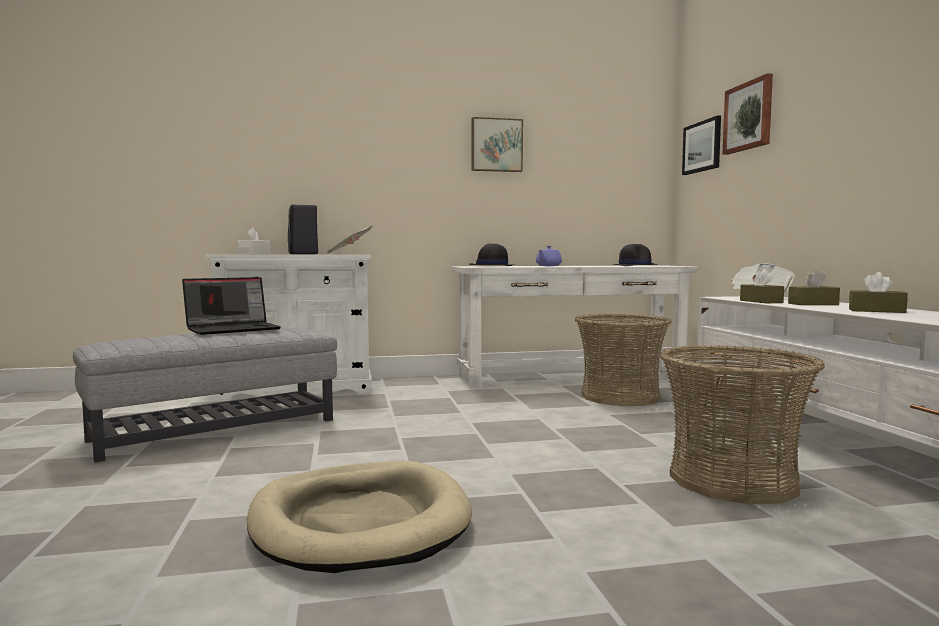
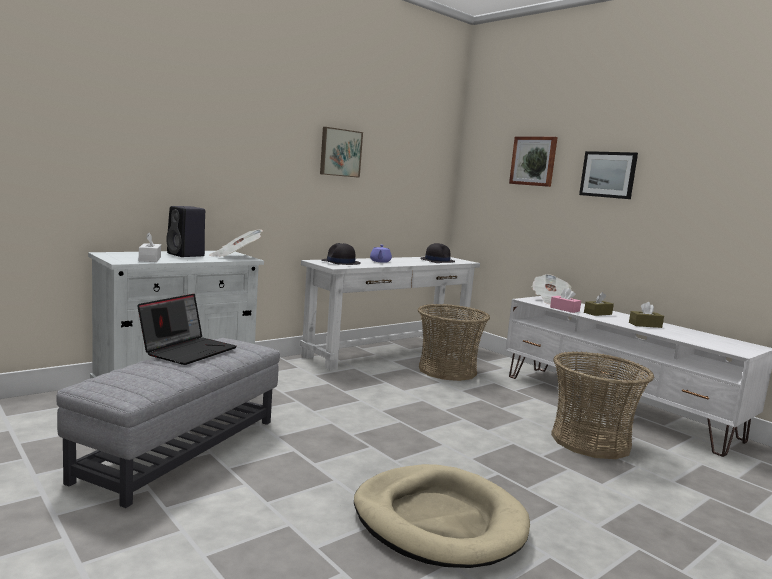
camera: 30 degrees left, 5 degrees up
(702, 146) = (486, 170): picture -> picture (608, 174)
(761, 301) = (564, 309): brown tissue box -> pink tissue box

